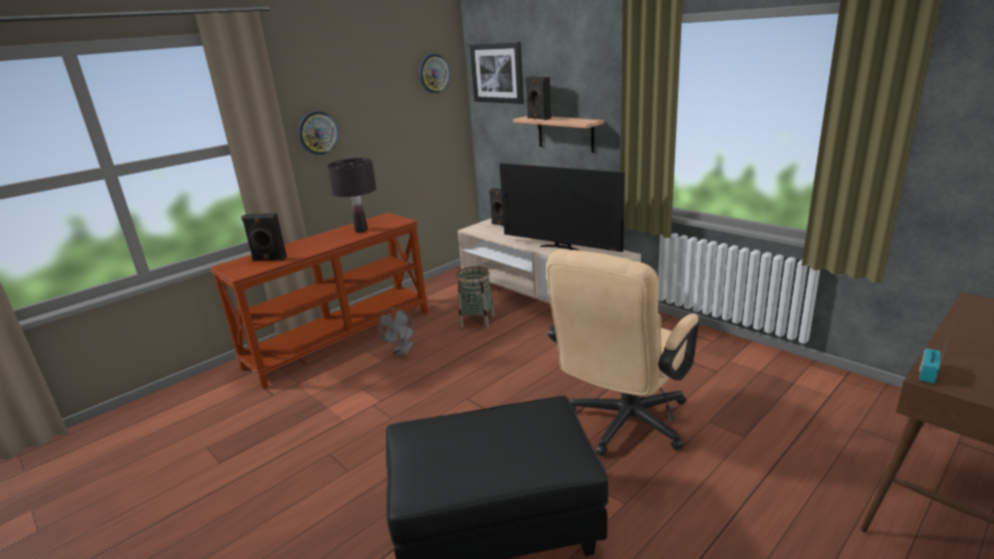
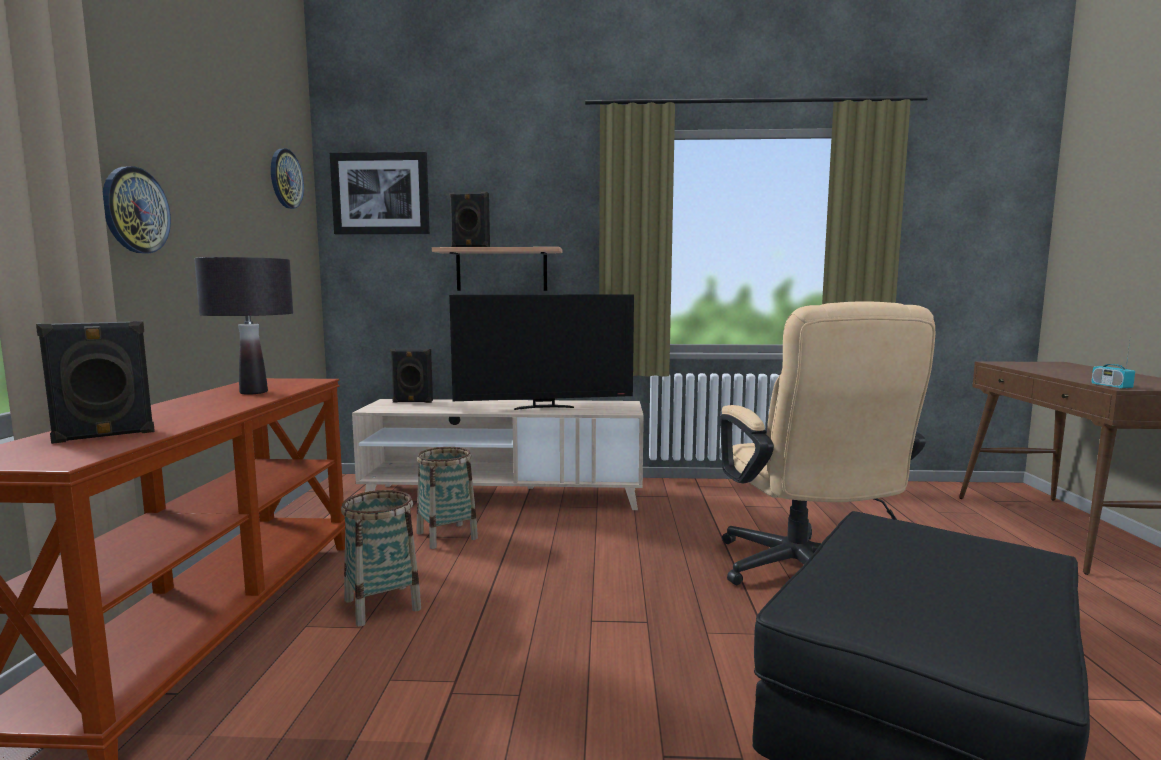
camera: 45 degrees left, 15 degrees down
(402, 352) = (382, 604): grey fan -> basket

